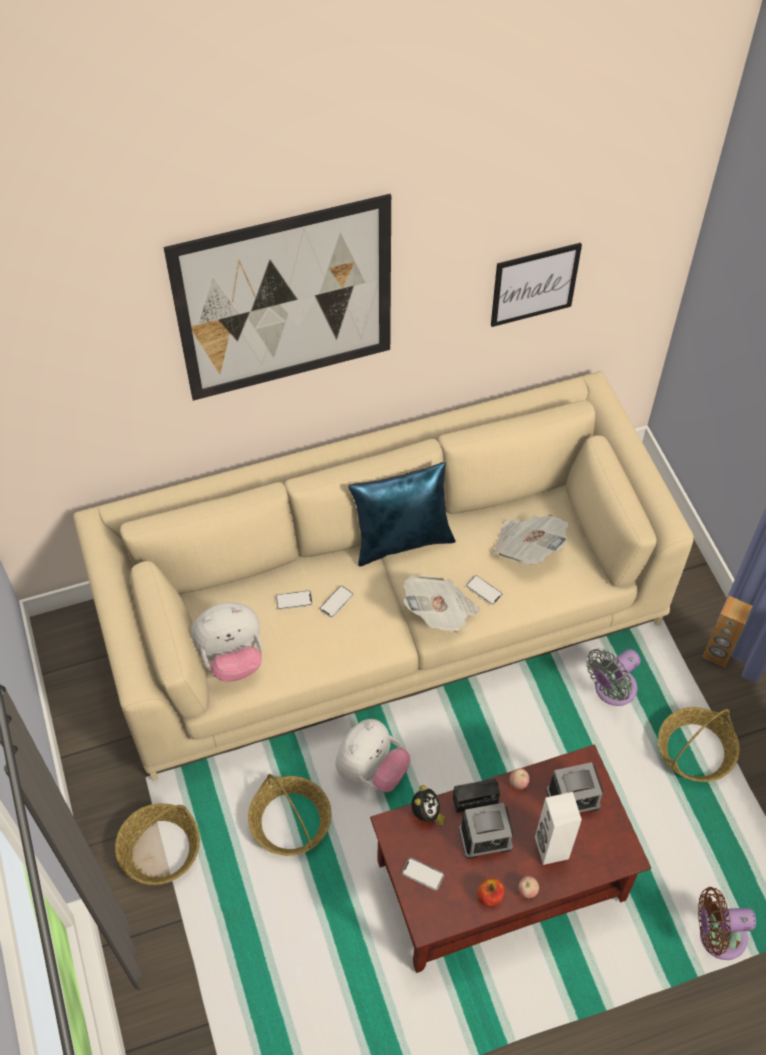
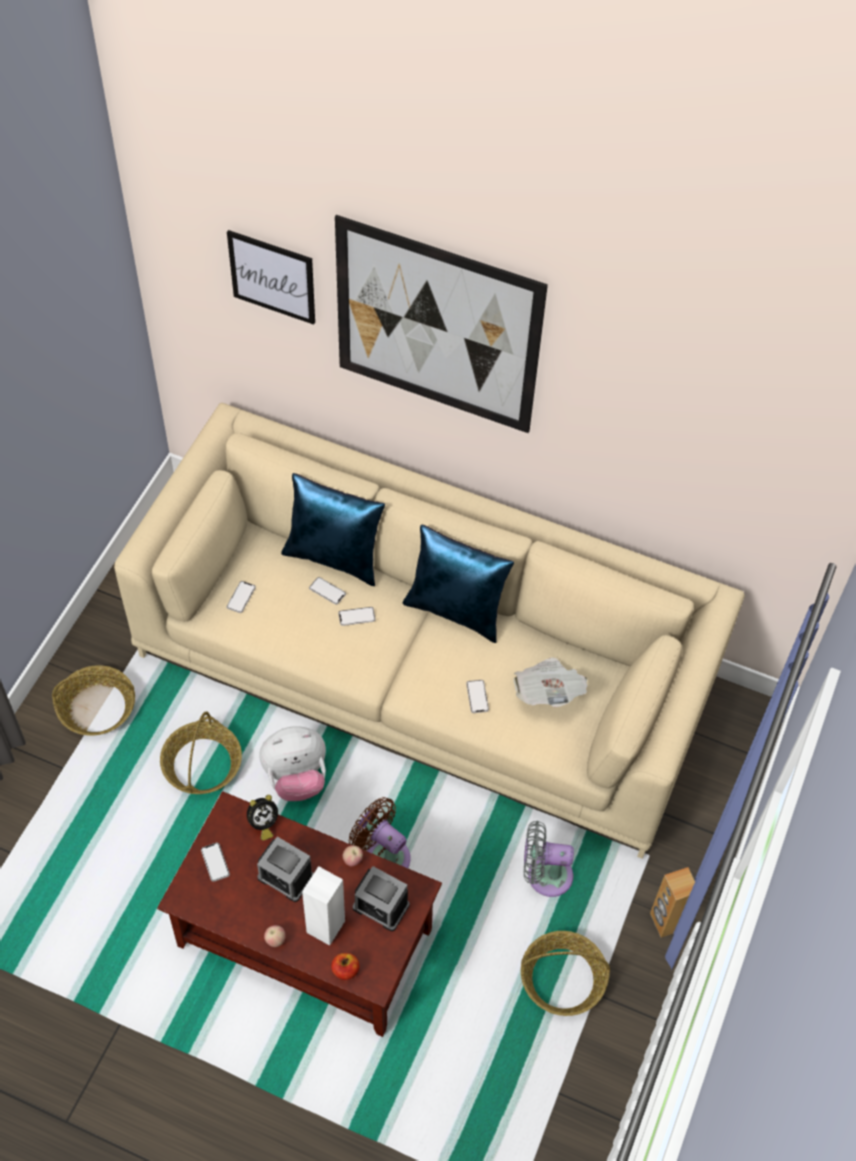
camera: 40 degrees right, 0 degrees up
(232, 657) = (241, 597): plush toy -> phone
(271, 570) = (335, 557): none -> blue pillow
(440, 613) = (425, 686): newspaper -> none
(475, 801) = (306, 845): radio -> none
(490, 896) = (245, 919): apple -> apple (345, 970)
(534, 284) = (684, 458): picture -> picture (272, 277)
(717, 936) = (424, 1128): brown fan -> brown fan (383, 855)

